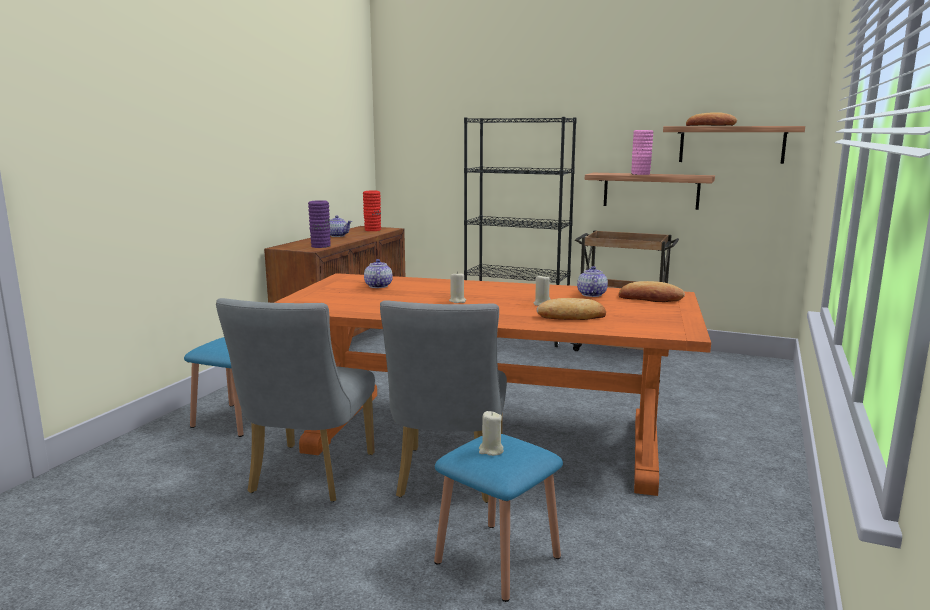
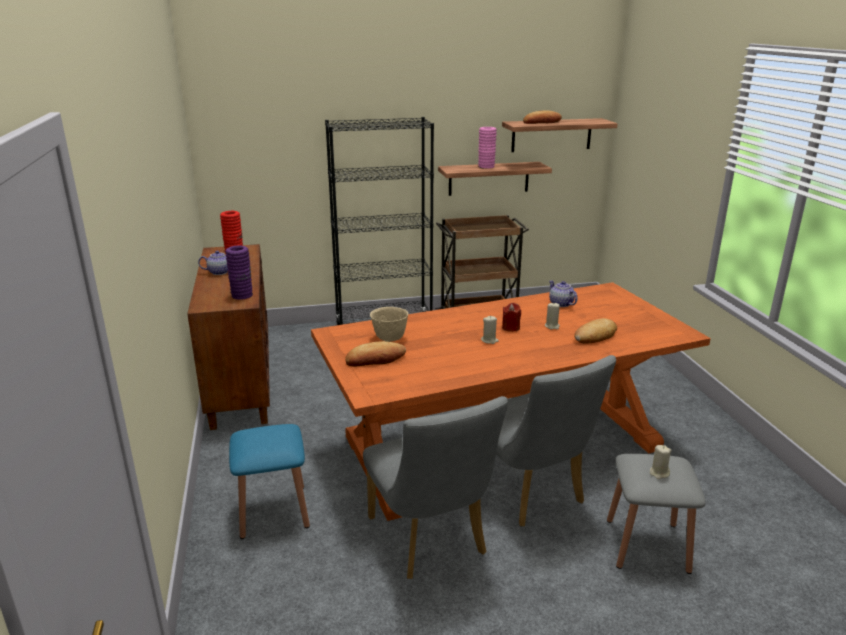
camera: 35 degrees left, 10 degrees up
(378, 286) = (389, 338): teapot -> beige bowl
(497, 559) = (647, 545): blue stool -> grey stool
(498, 298) = (511, 328): none -> red candle
(650, 298) = (603, 298): bread -> bread (375, 359)

